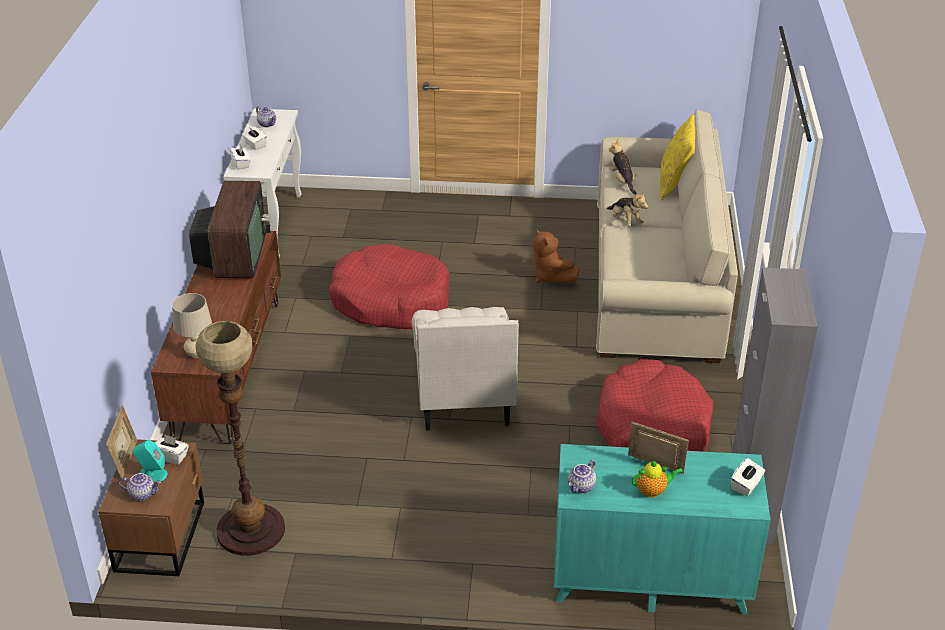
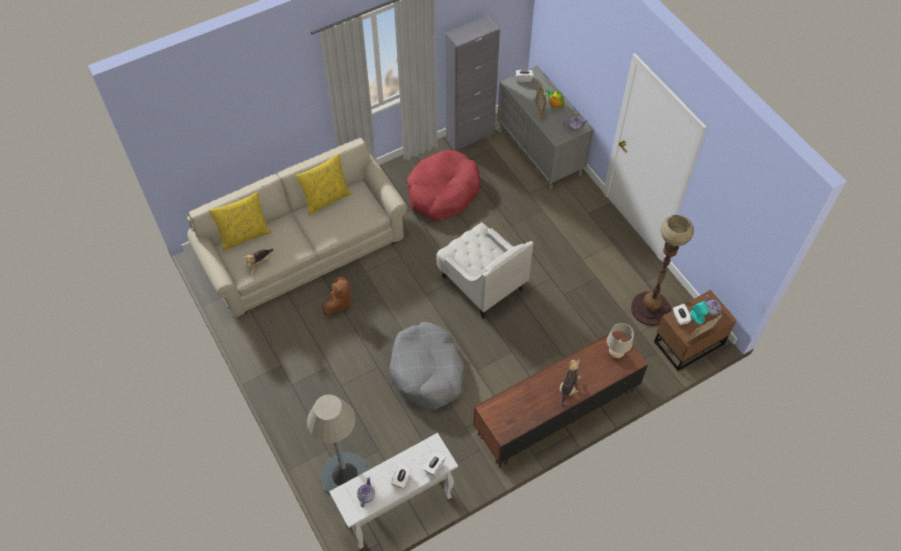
camera: 125 degrees left, 20 degrees up
(235, 256) = (519, 407): television -> none
(342, 210) = (345, 475): none -> grey floor lamp
(391, 301) = (427, 371): red dog bed -> grey dog bed
(463, 394) = (481, 283): white armchair -> white armchair turned 90 degrees clockwise
(625, 221) = (306, 241): plush toy -> plush toy (568, 387)
(649, 578) = (540, 151): turquoise dresser -> grey dresser
(680, 252) = (326, 199): none -> yellow pillow

